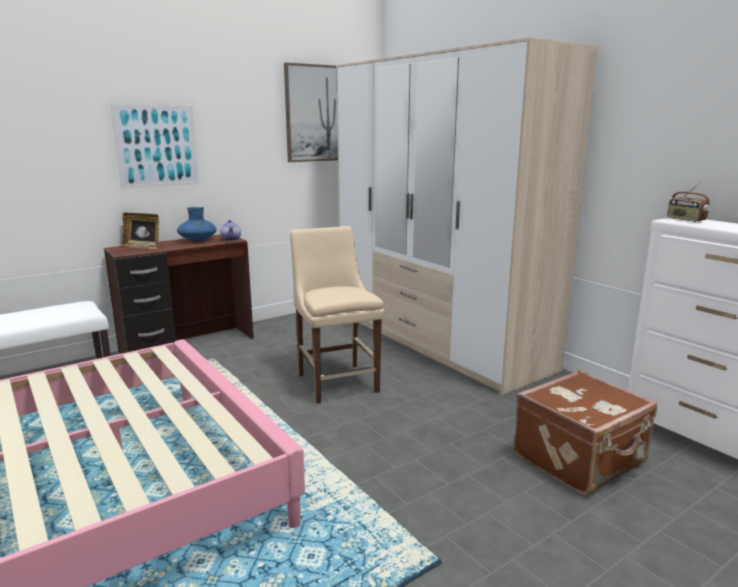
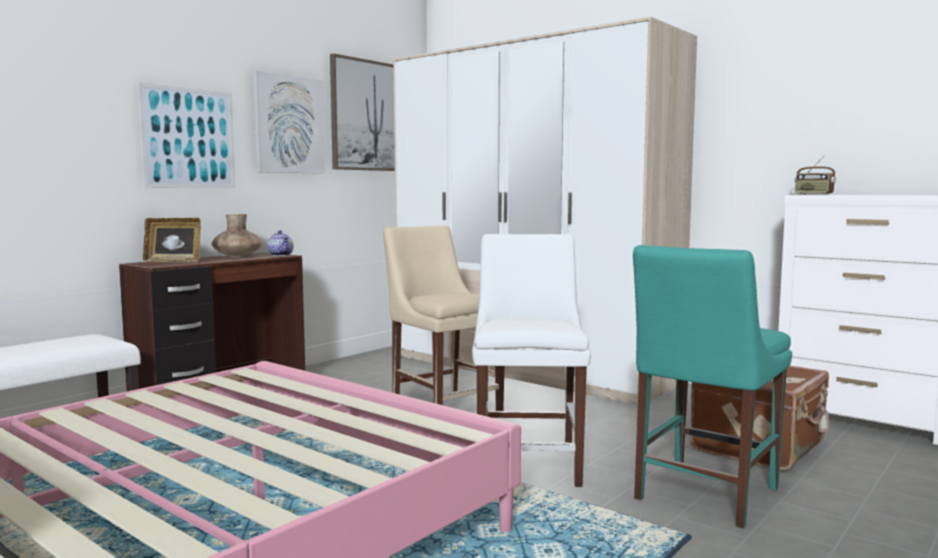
camera: 15 degrees left, 10 degrees down
(197, 240) = (237, 256): blue vase -> brown vase
(245, 128) = (288, 125): none -> picture
(364, 450) = (528, 462): none -> white chair
(486, 513) = (703, 495): none -> turquoise chair

